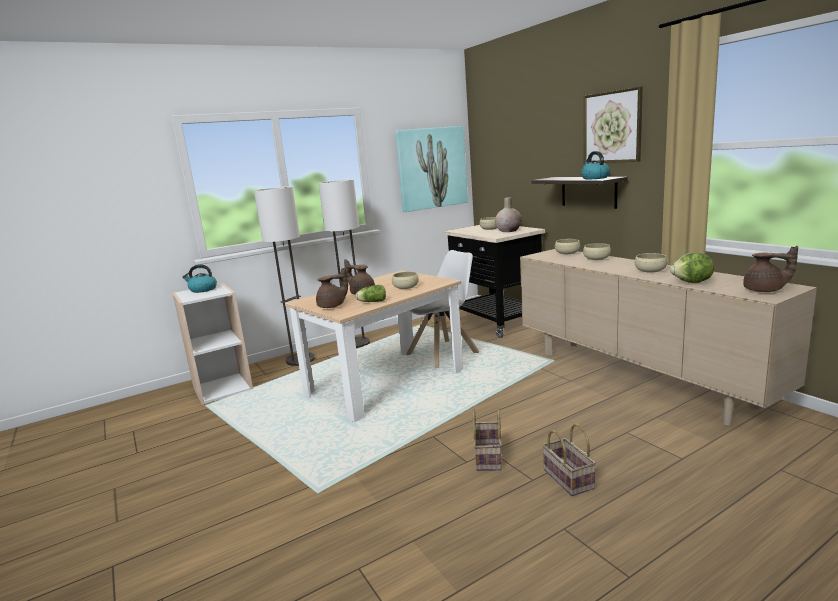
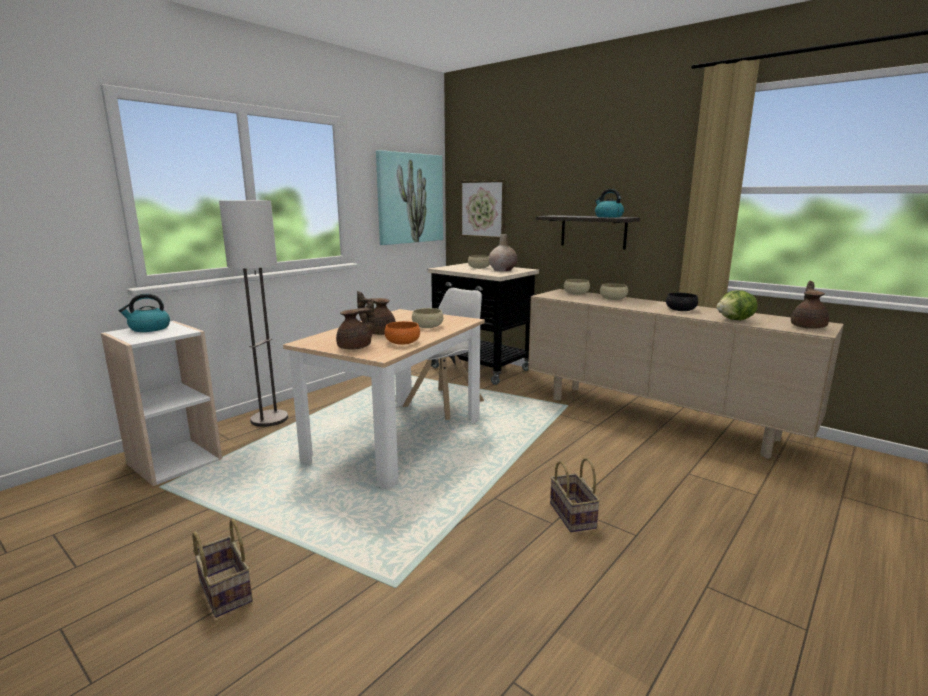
camera: 20 degrees left, 0 degrees up
(356, 343) = (332, 396): floor lamp -> none
(371, 302) = (402, 342): lettuce -> orange bowl
(566, 478) = (668, 529): basket -> basket (223, 590)
(612, 127) = (625, 166): picture -> picture (482, 209)
(650, 270) = (680, 309): beige bowl -> black bowl
(765, 290) = (808, 326): brown teapot -> brown teapot turned 75 degrees counterclockwise

